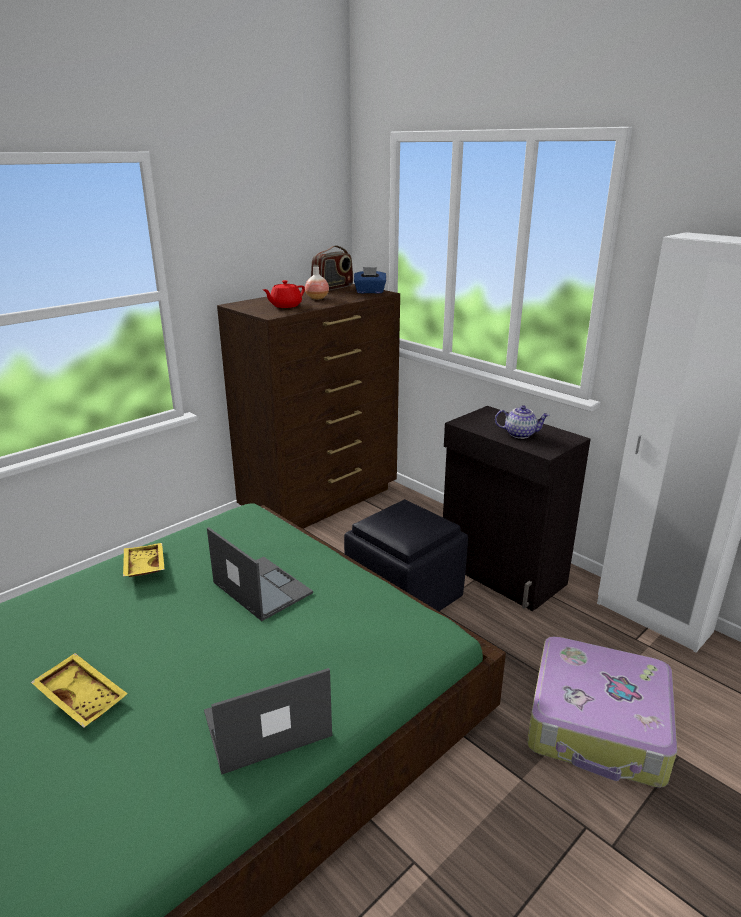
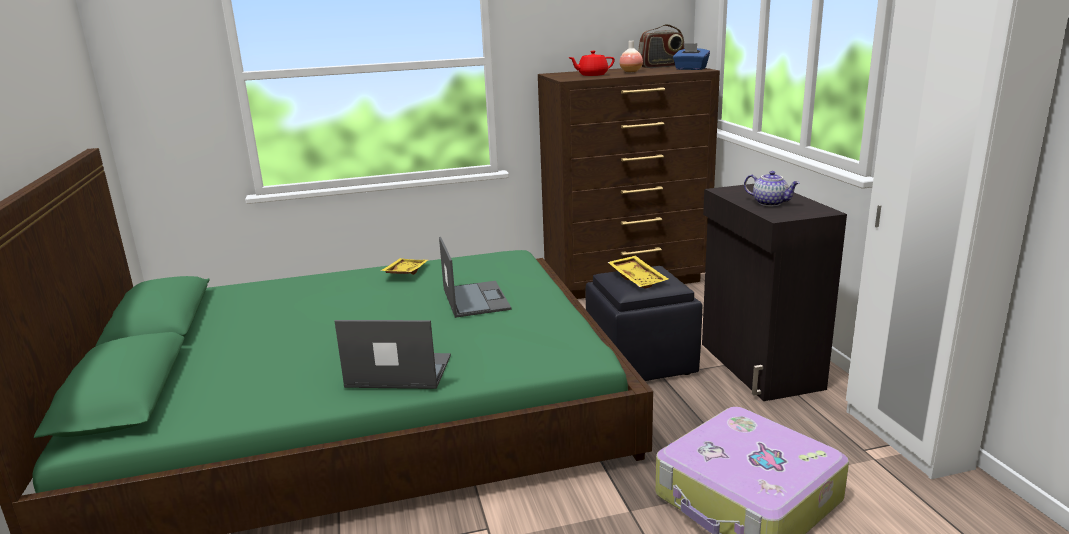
camera: 30 degrees right, 5 degrees down
(83, 696) = (302, 330): yellow tray -> yellow tray (638, 278)

